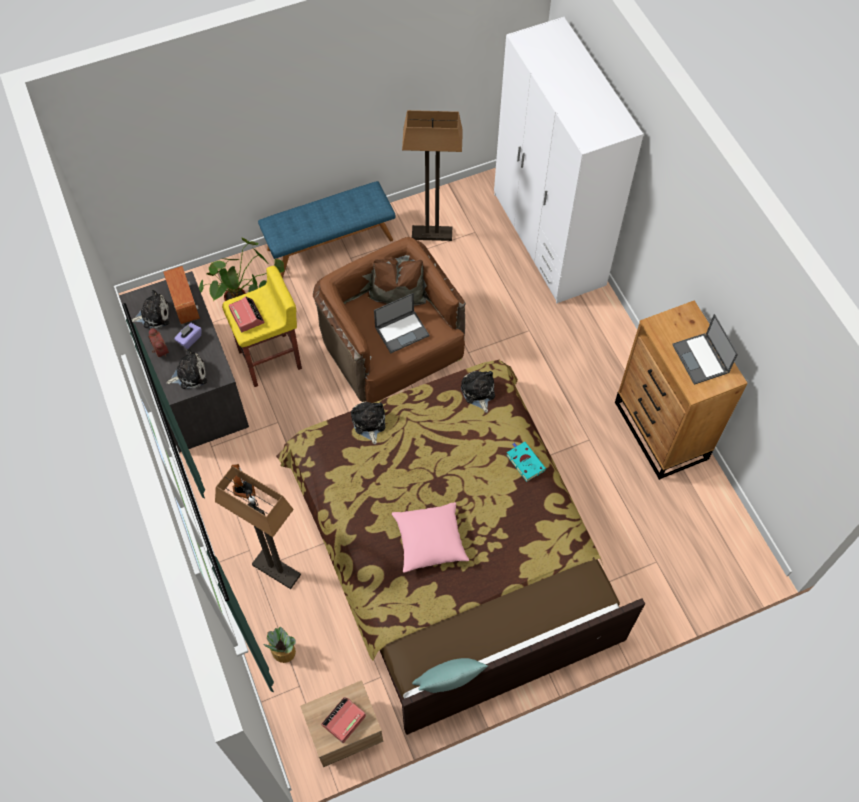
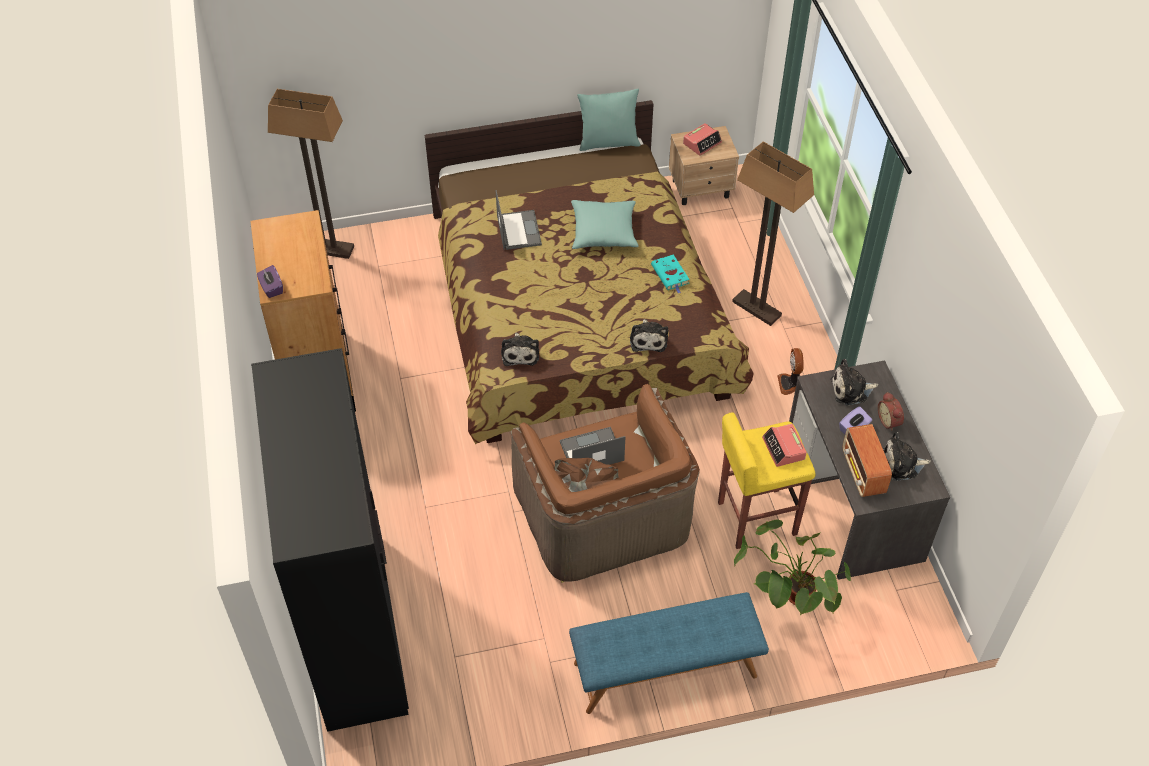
camera: 170 degrees left, 10 degrees down
(284, 651) = (752, 247): potted plant -> none
(430, 541) = (604, 232): pink pillow -> turquoise pillow
(432, 234) = (515, 663): floor lamp -> floor lamp (329, 249)
(524, 461) = (490, 283): turquoise book -> turquoise book (670, 275)
(548, 239) = (355, 628): white wardrobe -> black wardrobe
(692, 315) = (271, 288): none -> purple tissue box
(701, 359) = (285, 246): laptop -> laptop (518, 230)

